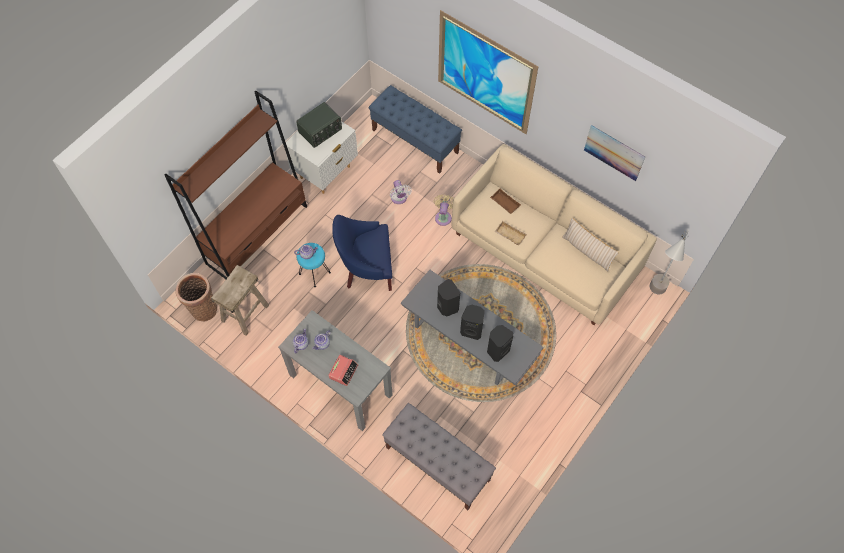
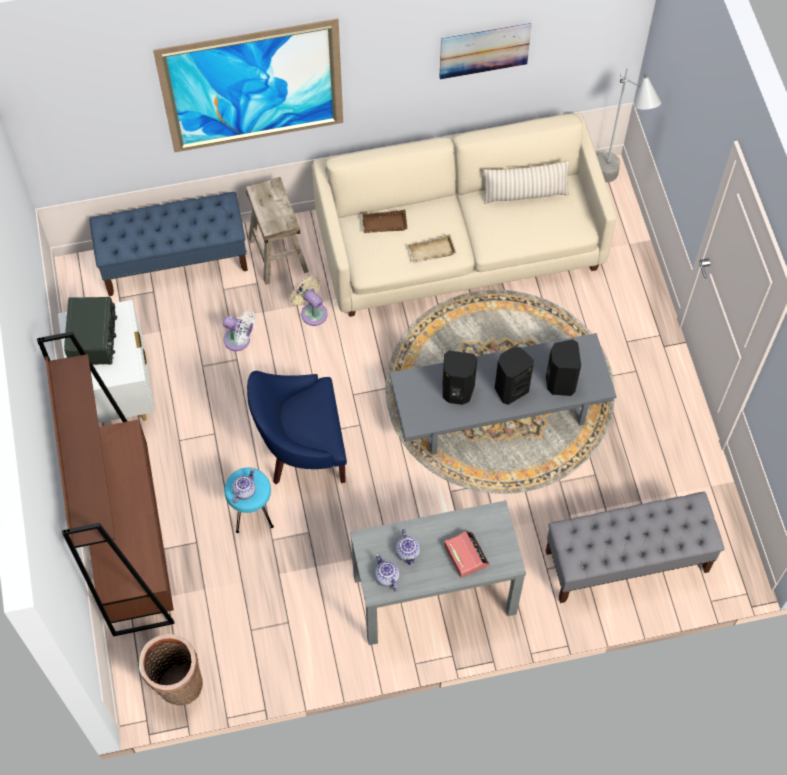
camera: 50 degrees left, 0 degrees up
(245, 312) = (232, 636): beige stool -> beige stool (277, 254)
(367, 268) = (302, 448): blue armchair -> blue armchair turned 45 degrees clockwise

